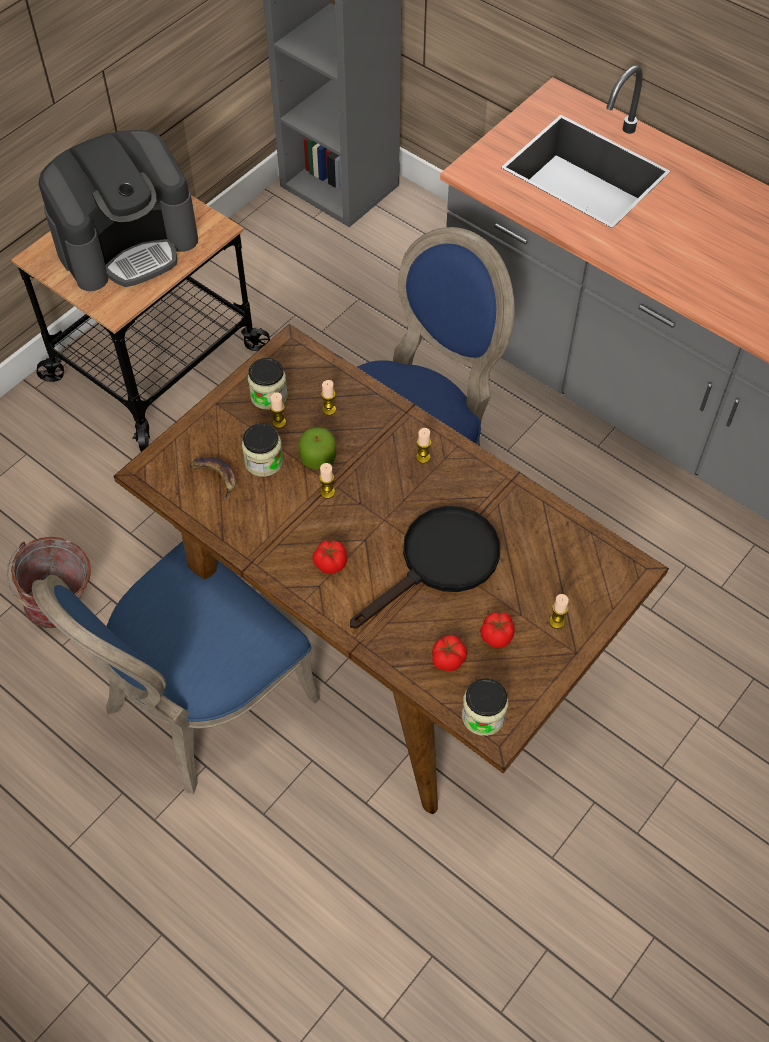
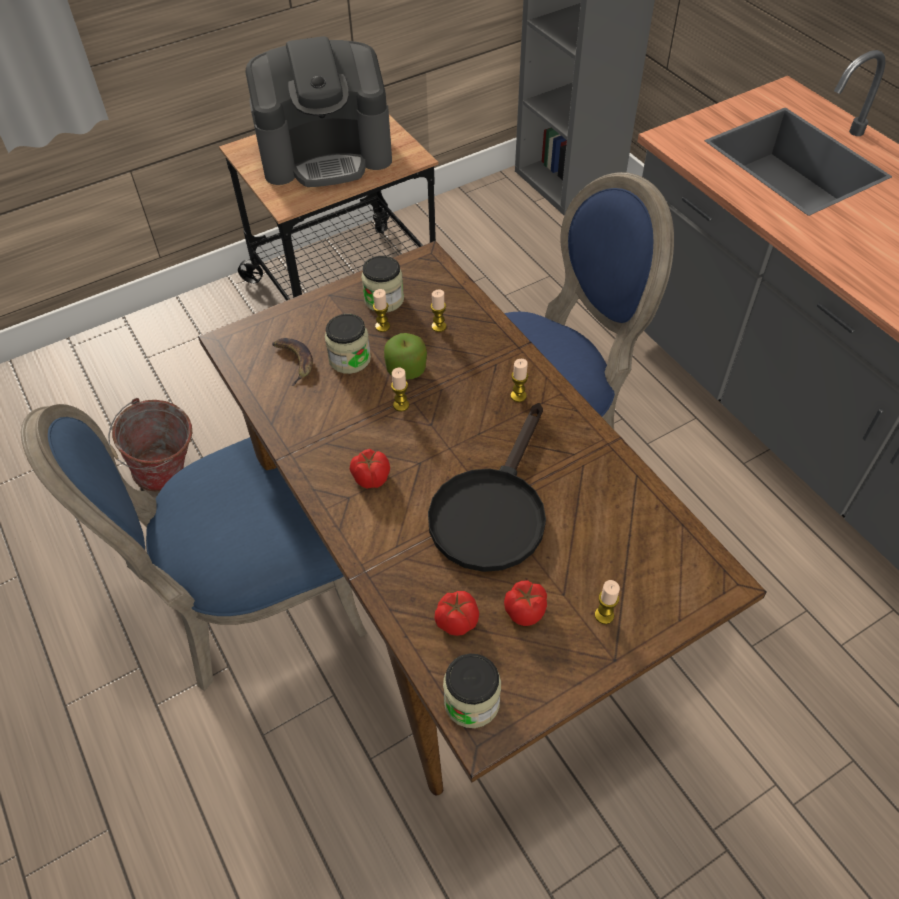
camera: 20 degrees right, 5 degrees down
(440, 562) = (492, 509): black frying pan -> black frying pan turned 135 degrees clockwise

